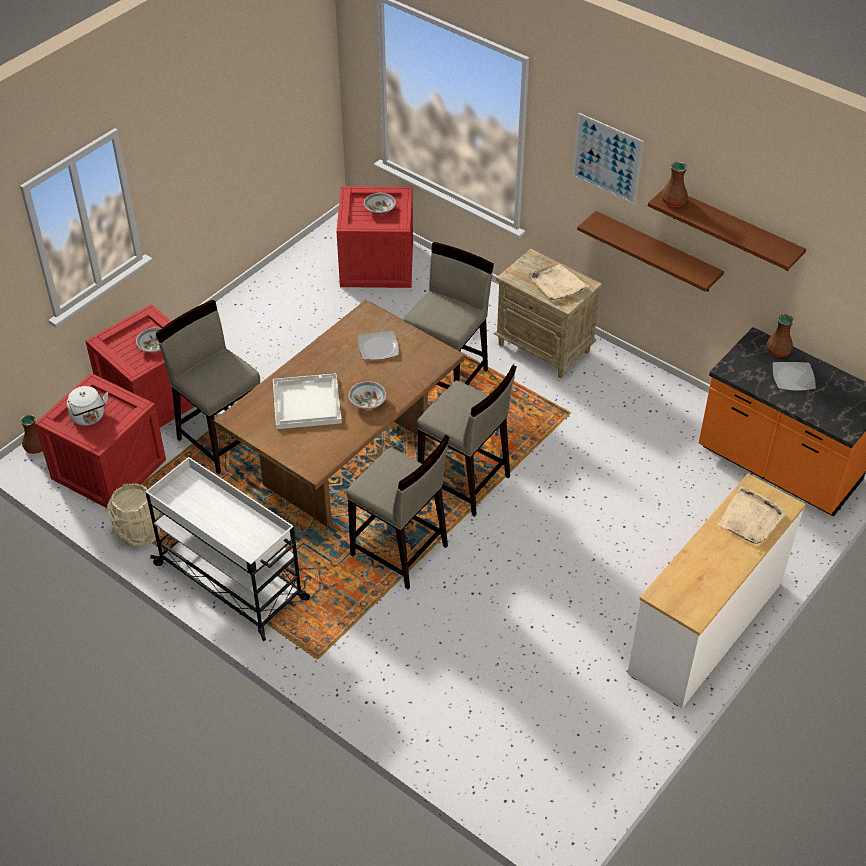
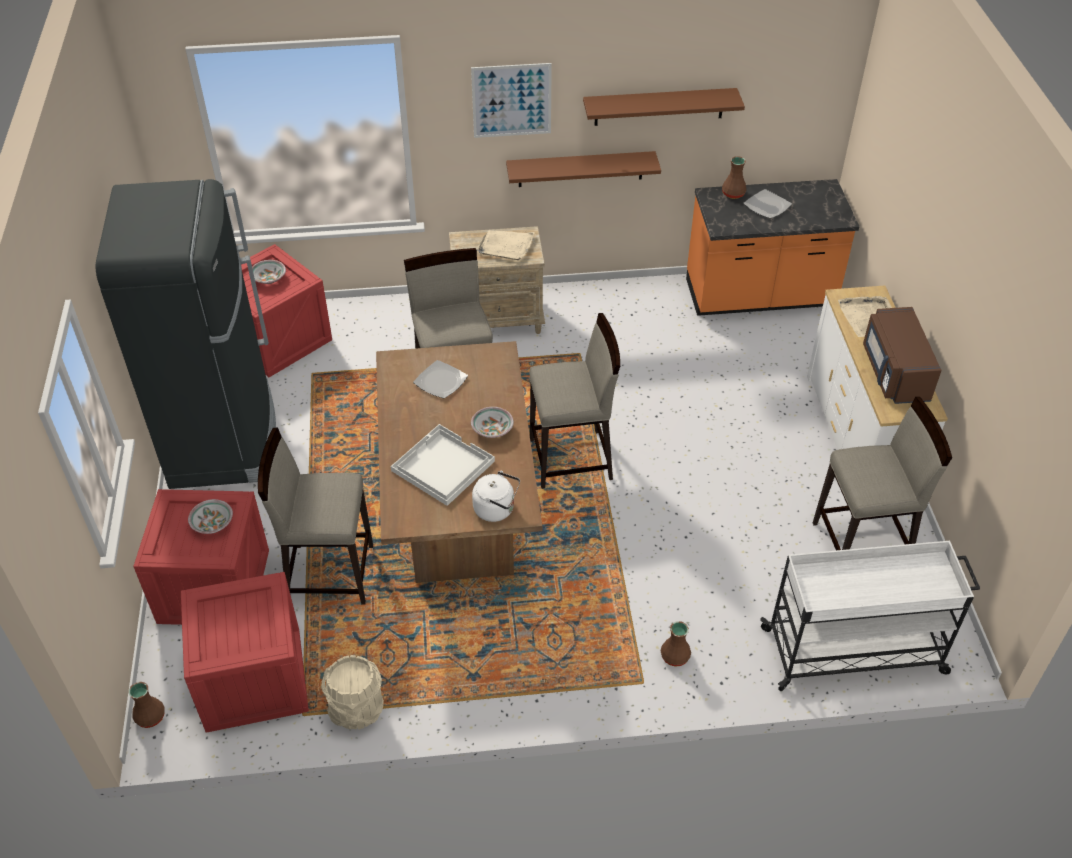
camera: 45 degrees left, 0 degrees up
(89, 417) = (233, 631): white kettle -> white kettle (497, 509)
(232, 583) = (496, 682): white cart -> white cart (855, 651)
(265, 309) = (223, 439): none -> black fridge
(399, 552) = (594, 549): beige stool -> beige stool (861, 546)
(673, 201) = (605, 105): brown vase -> brown vase (675, 657)
(707, 570) = (894, 373): none -> brown microwave

